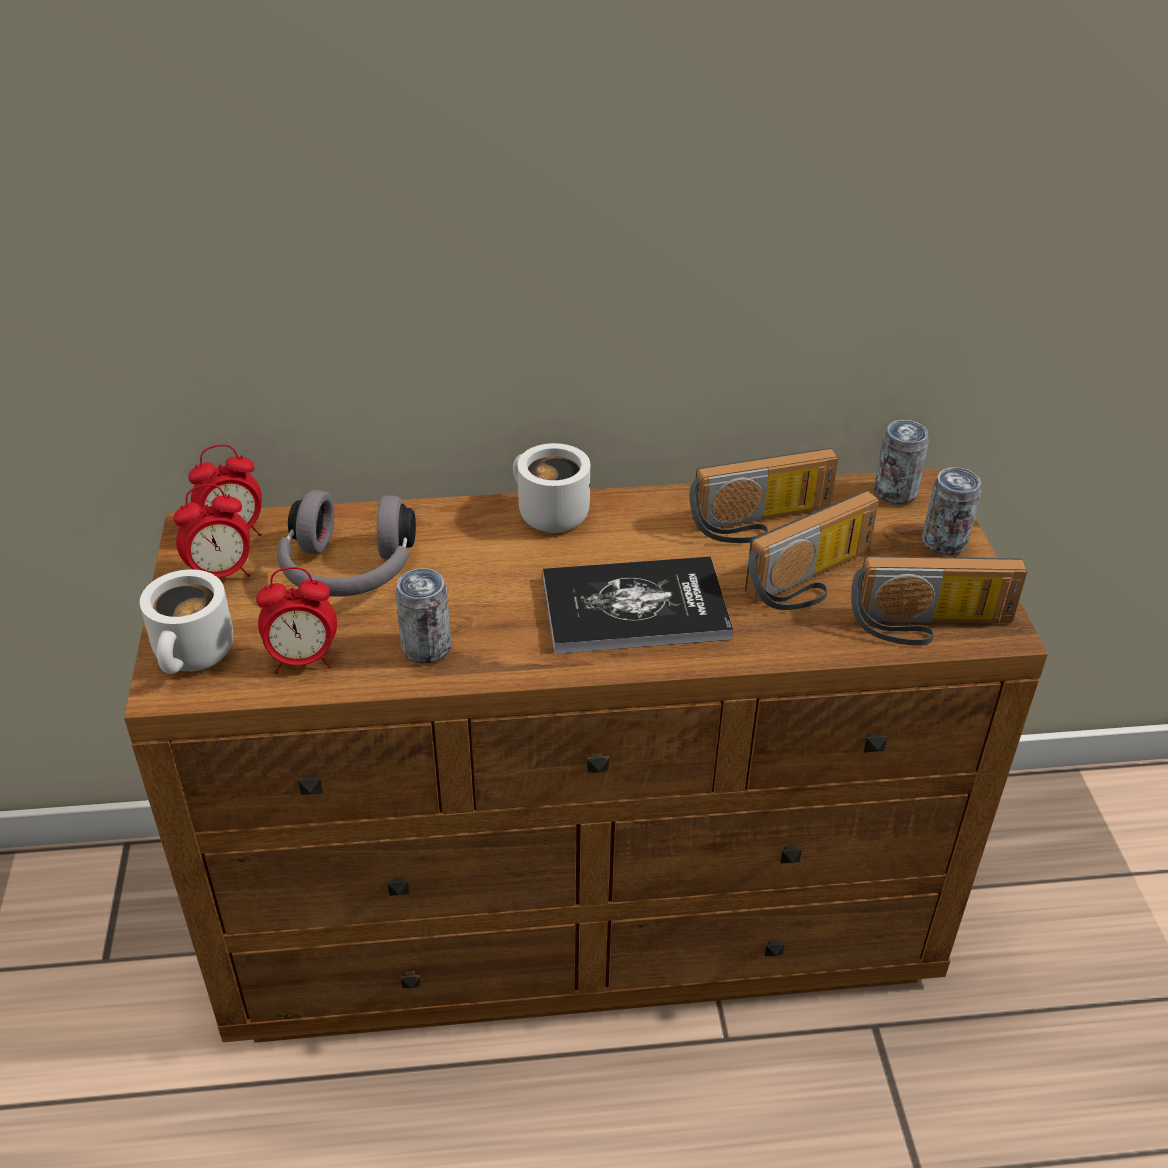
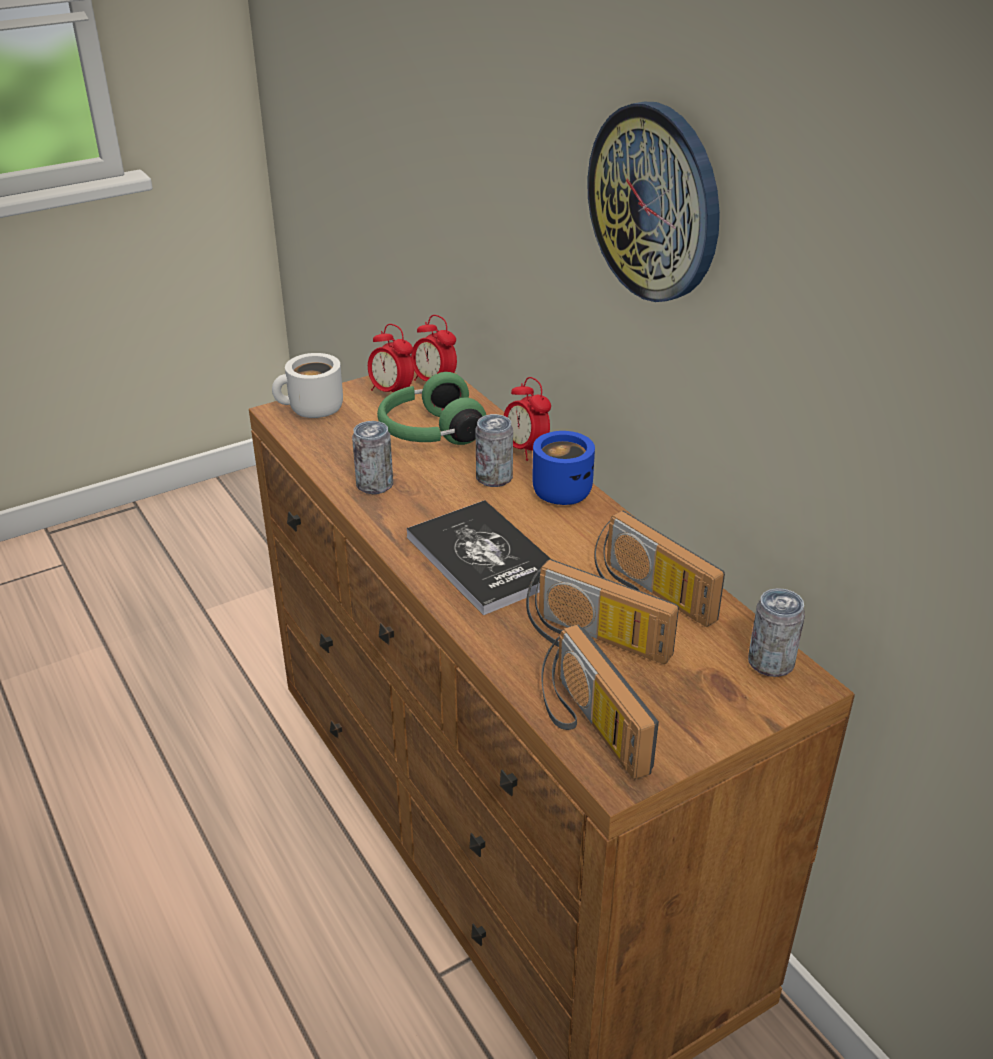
camera: 65 degrees right, 5 degrees down
(303, 659) = (333, 445): alarm clock -> alarm clock (525, 450)
(348, 572) = (429, 433): grey headphones -> green headphones
(547, 515) = (561, 489): white mug -> blue mug
(591, 148) = (655, 203): none -> wall clock
(944, 543) = (721, 711): can -> can (494, 478)

